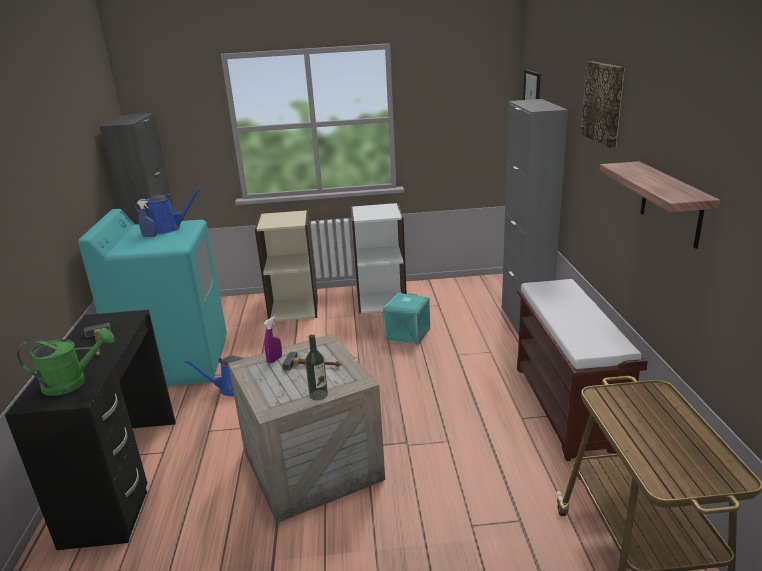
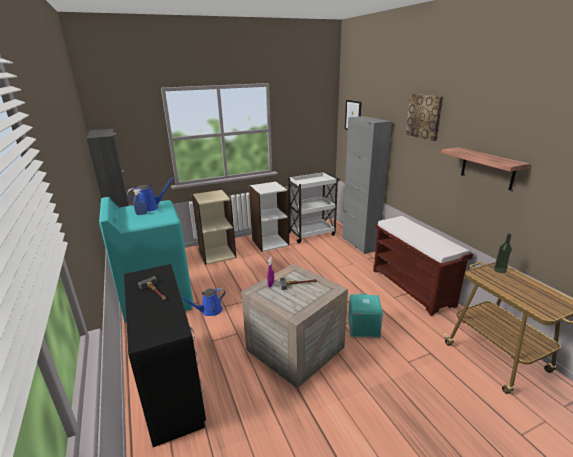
camera: 20 degrees left, 0 degrees up
(73, 382) = (162, 321): green watering can -> none
(318, 395) = (317, 301): bottle -> bottle (500, 270)
(408, 334) = (300, 260): turquoise storage box -> turquoise storage box (364, 327)
(456, 295) = (312, 234): none -> white cart

